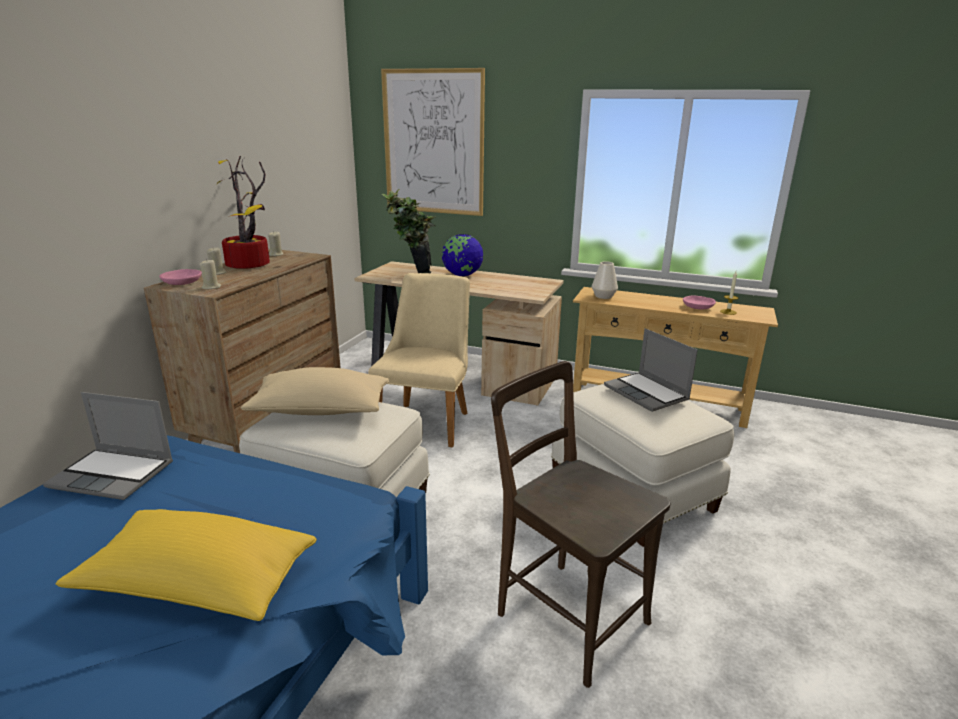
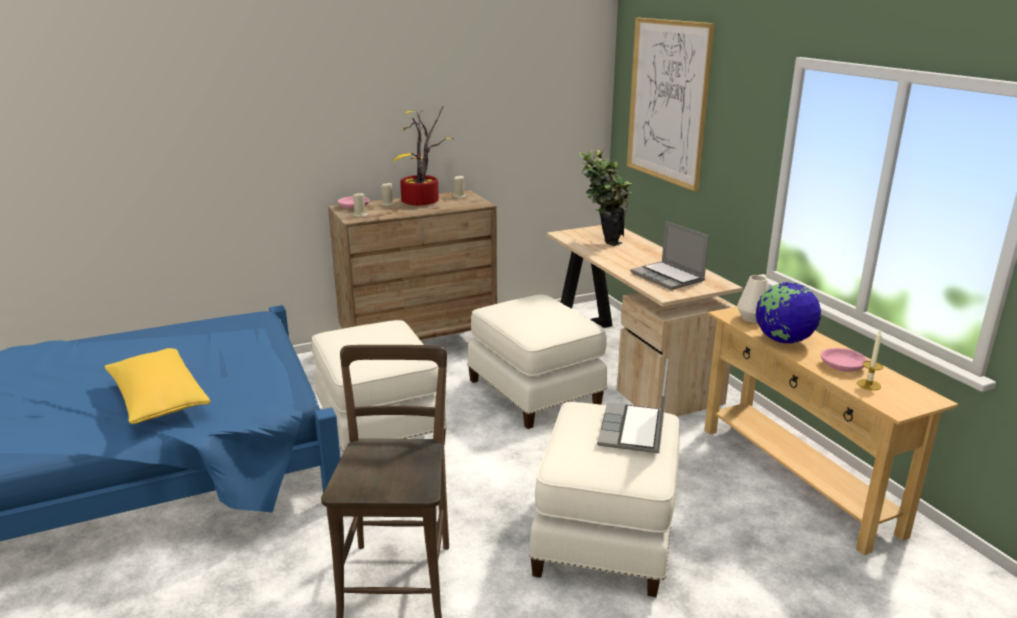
camera: 45 degrees right, 0 degrees up
(114, 474) = (216, 329): laptop -> laptop (668, 277)
(320, 411) = (372, 336): beige pillow -> none
(428, 420) = (536, 391): beige chair -> white ottoman
(462, 275) = (645, 254): globe -> globe (783, 340)

